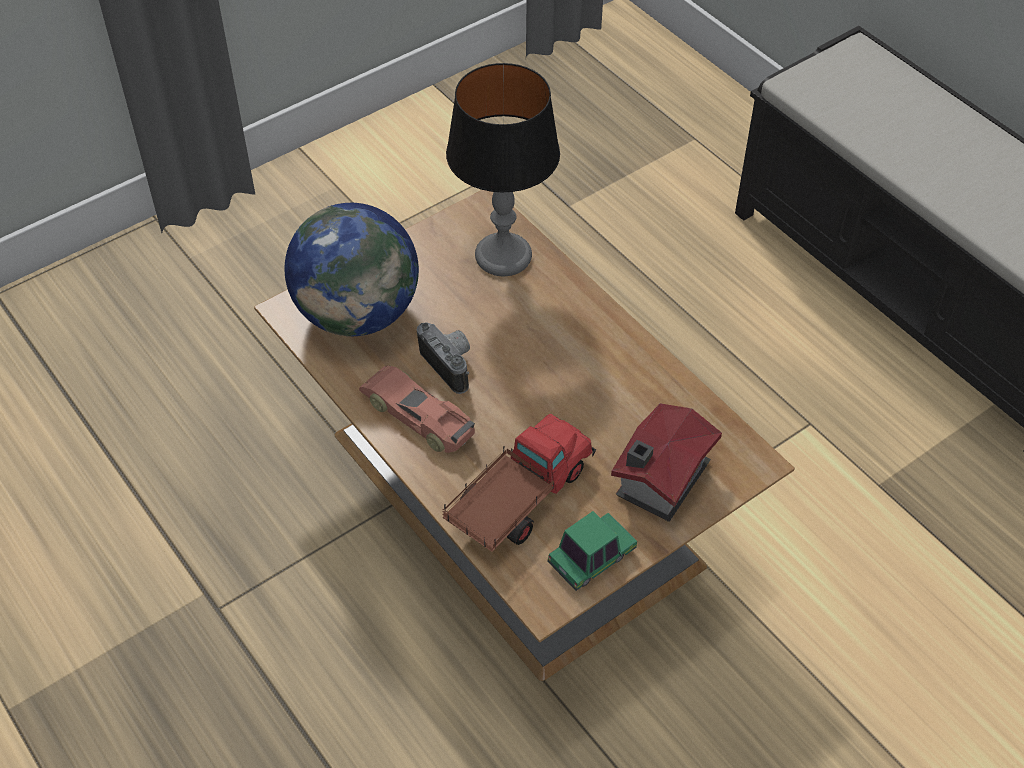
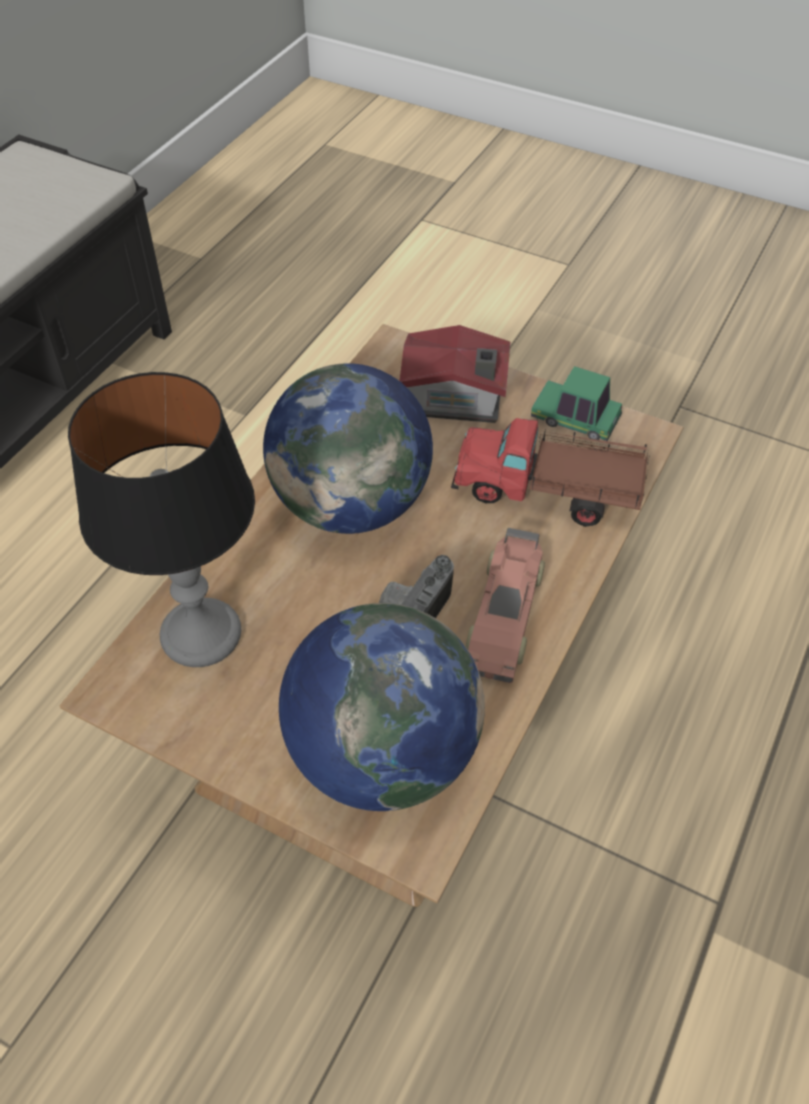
camera: 115 degrees left, 0 degrees up
(574, 368) = (352, 505): none -> globe

